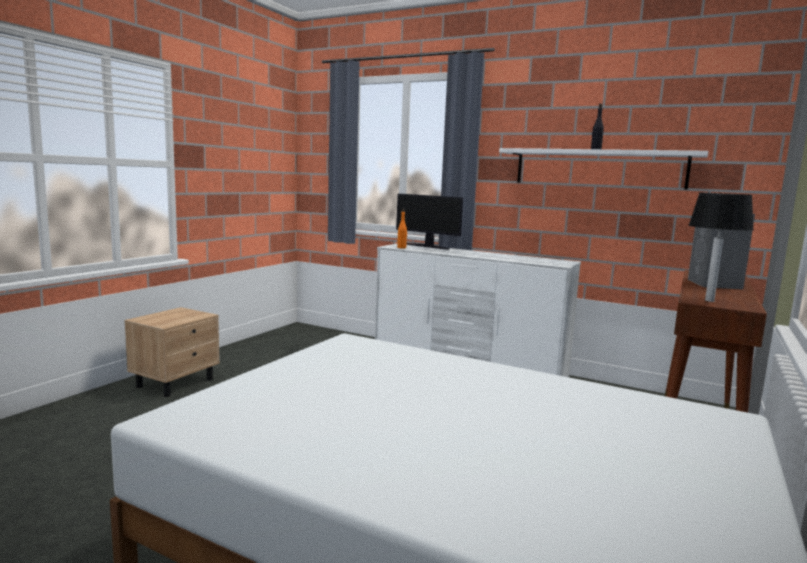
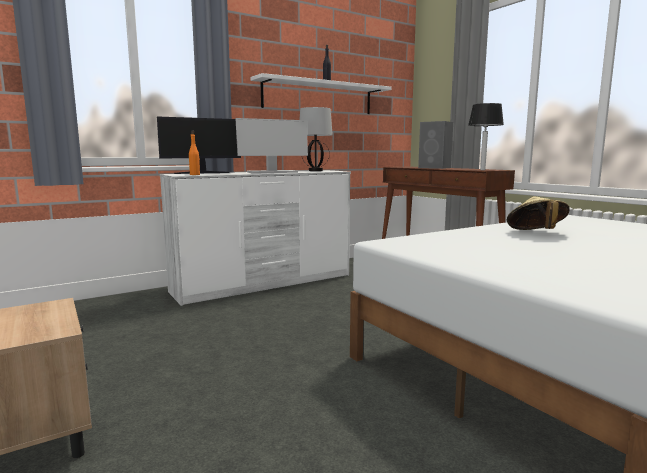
camera: 60 degrees left, 0 degrees up
(479, 255) = (272, 172): none -> monitor
(496, 392) = (535, 233): none -> beige hat
(546, 260) = (315, 170): none -> table lamp

